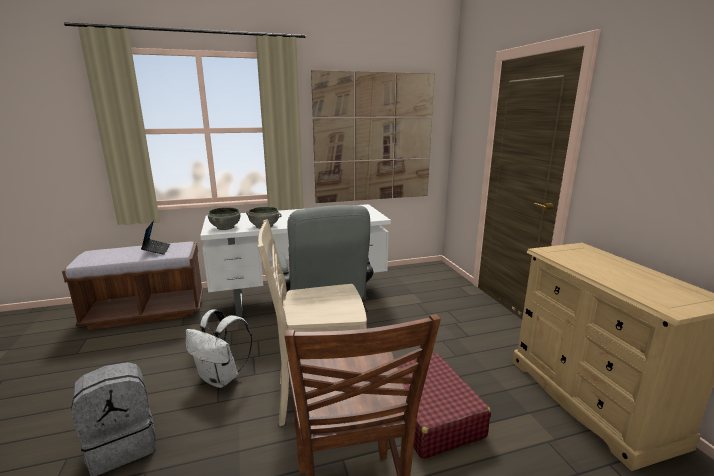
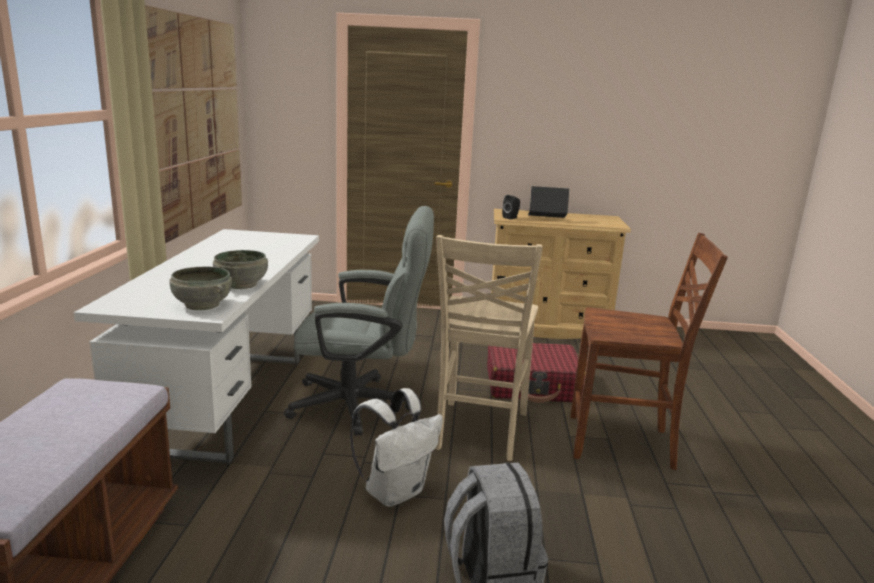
camera: 70 degrees left, 0 degrees up
(156, 250) = (77, 410): laptop -> laptop (546, 218)
(555, 253) = (511, 218): none -> black speaker

